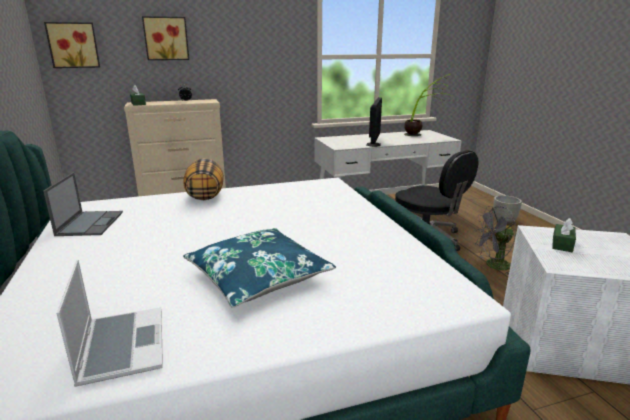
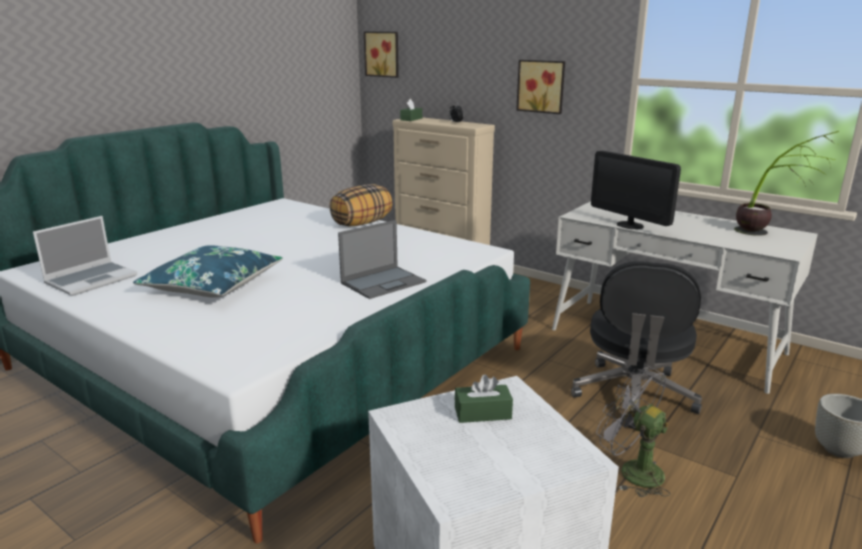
camera: 55 degrees right, 0 degrees up
(90, 223) = (256, 216): laptop -> laptop (384, 282)
(166, 38) = (456, 49): picture -> picture (541, 86)
(373, 144) = (630, 225): monitor -> monitor turned 75 degrees clockwise

